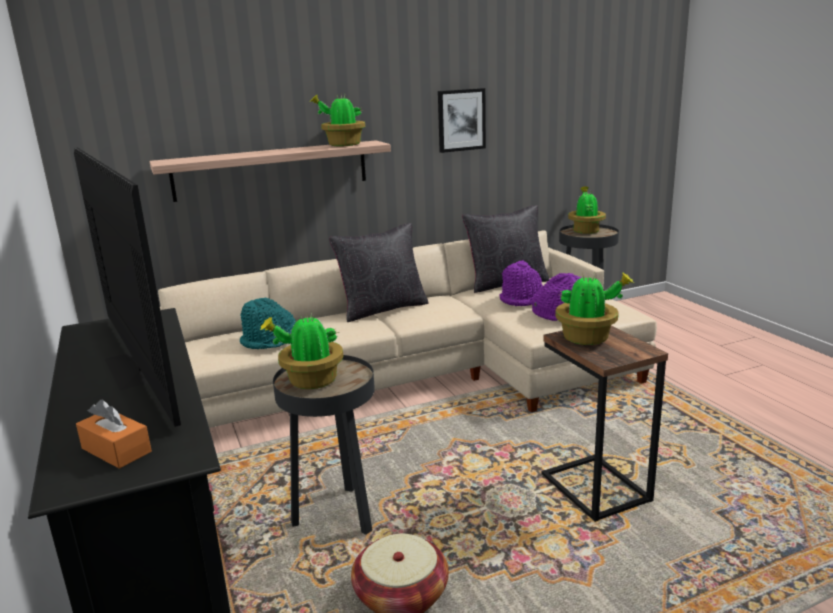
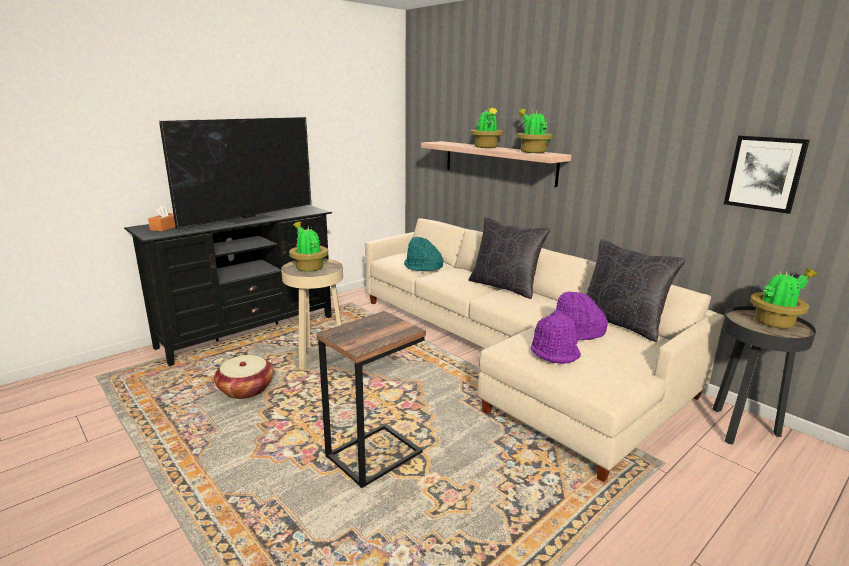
camera: 70 degrees right, 0 degrees up
(337, 515) = (318, 357): black side table -> beige side table
(461, 120) = (655, 150): picture -> picture (764, 173)
(588, 338) = (379, 325): potted plant -> potted plant (486, 147)

